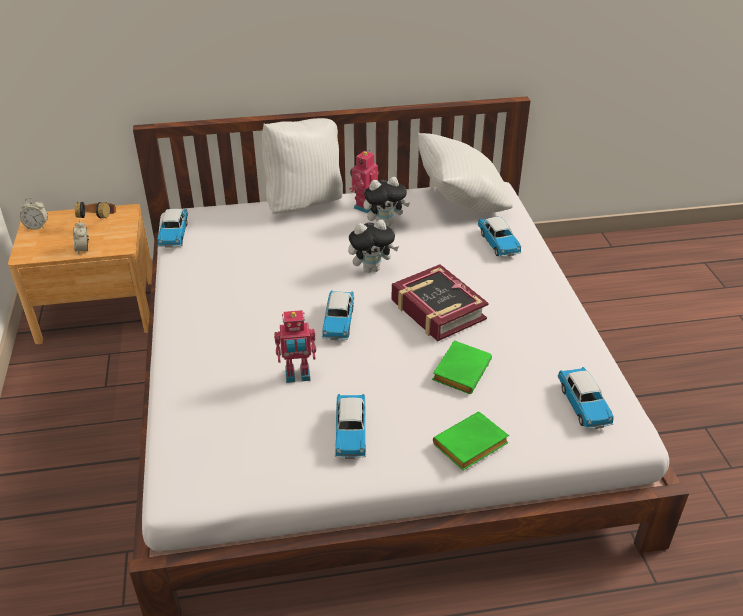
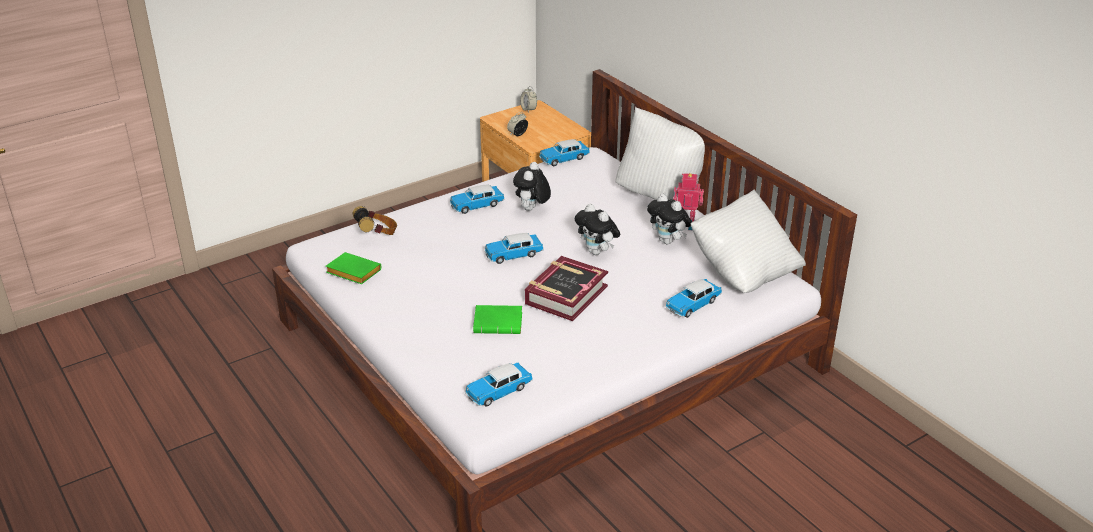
camera: 65 degrees right, 5 degrees down
(100, 222) = (555, 128): headphones -> headphones (377, 234)
(256, 285) = (532, 210): none -> plush toy
(297, 375) = (441, 255): toy robot -> none
(350, 433) = (400, 292): toy car -> toy car (476, 205)
(470, 447) = (417, 345): green book -> green book (352, 272)

